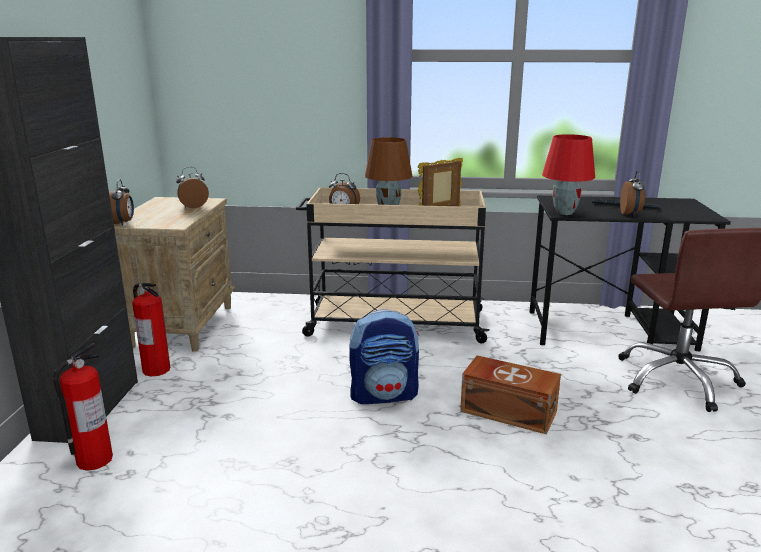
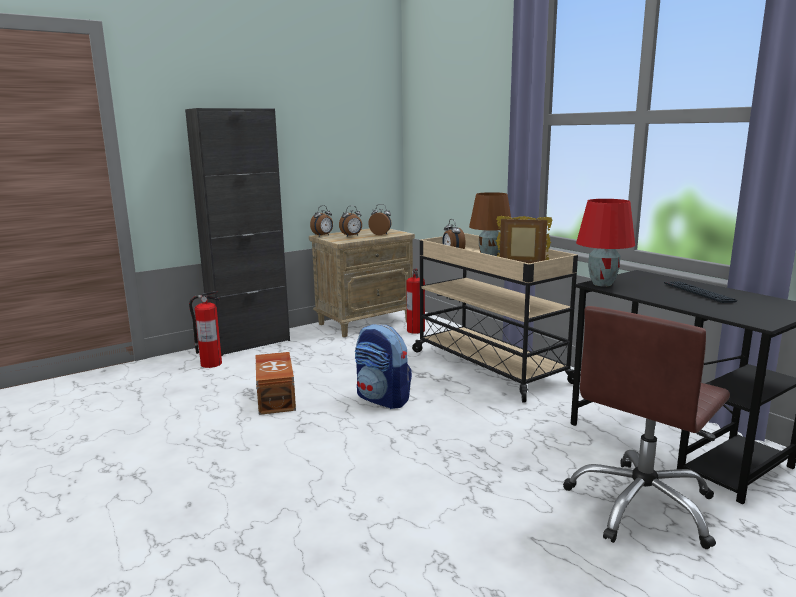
camera: 50 degrees right, 5 degrees down
(156, 369) = (309, 338): fire extinguisher -> fire extinguisher (415, 330)
(507, 410) = (435, 445): brown storage box -> brown storage box (277, 397)
(630, 214) = (668, 299): alarm clock -> alarm clock (352, 236)

